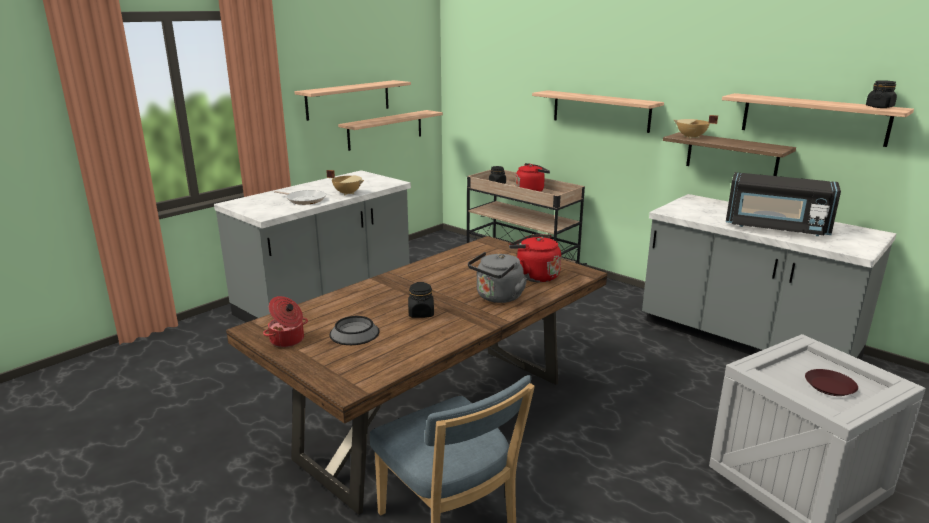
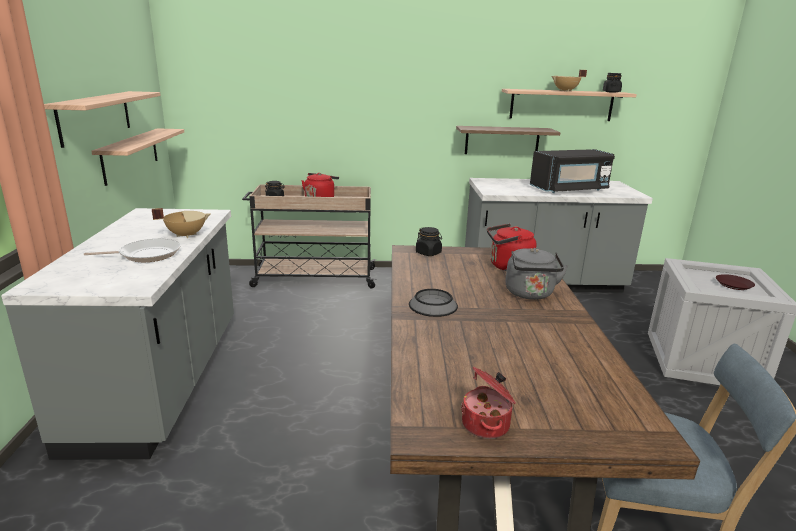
camera: 45 degrees left, 0 degrees up
(354, 333) = (520, 380): bowl -> bowl (433, 305)
(421, 313) = (518, 333): black jar -> black jar (428, 253)
(600, 111) = (378, 113): shelf -> none
(691, 137) = (479, 128): beige cooking pot -> beige cooking pot (565, 91)

